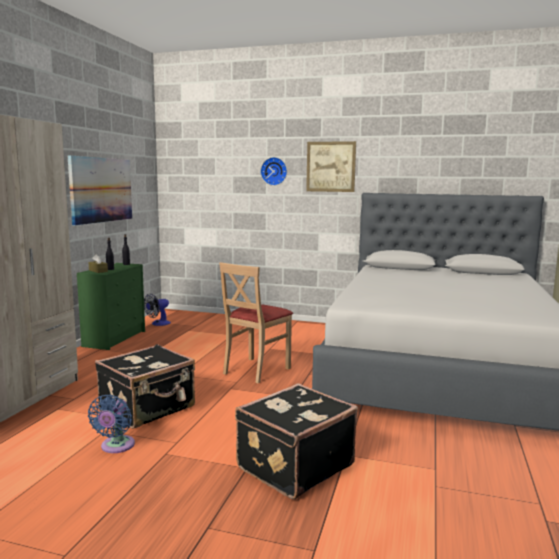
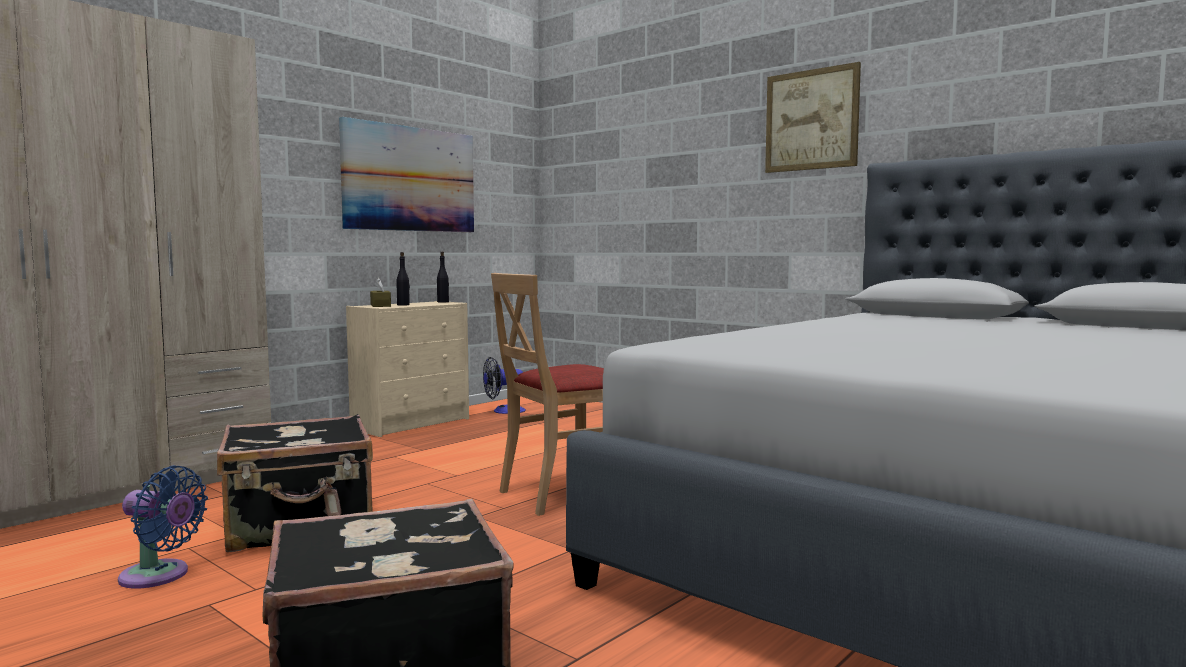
camera: 25 degrees right, 5 degrees down
(115, 338) = (412, 423): green dresser -> beige dresser
(116, 447) = (159, 576): blue fan -> blue fan turned 105 degrees counterclockwise
(274, 171) = (711, 141): wall clock -> none

